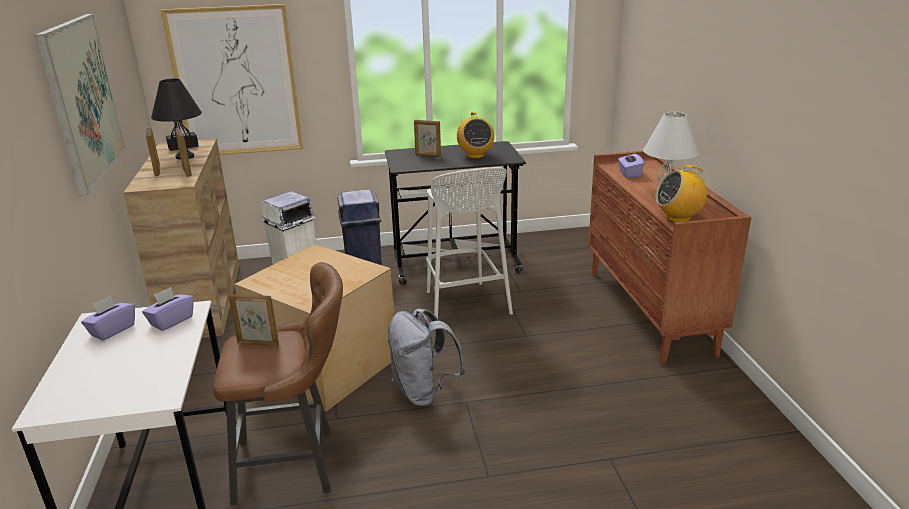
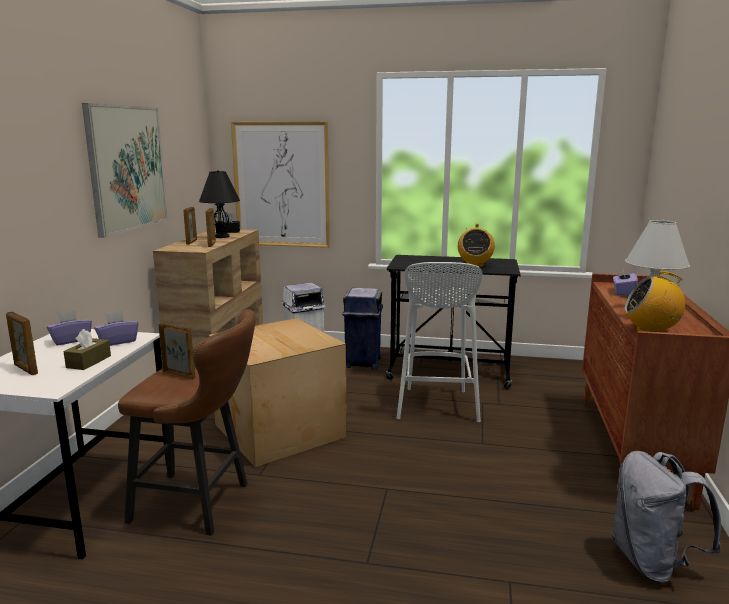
camera: 20 degrees right, 10 degrees down
(165, 354) = (89, 361): none -> brown tissue box
(424, 392) = (352, 471): grey backpack -> grey backpack (652, 563)
(428, 156) = (430, 261): picture frame -> picture frame (25, 369)

